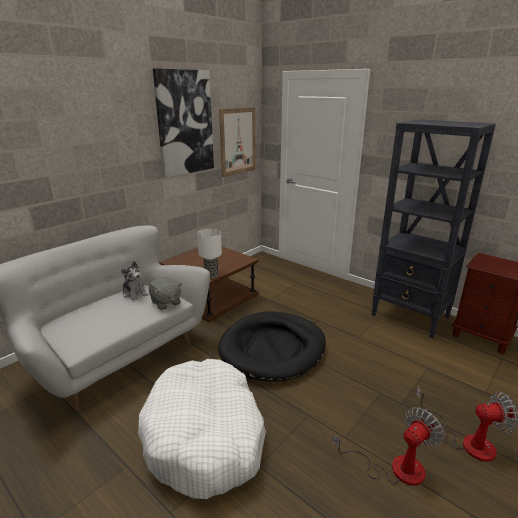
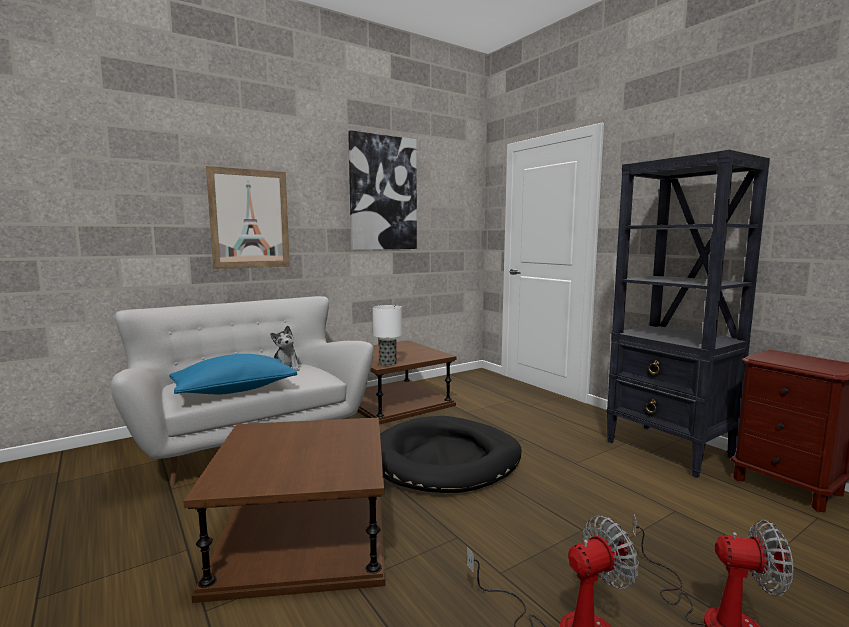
camera: 15 degrees right, 15 degrees down
(110, 328) = (234, 390): none -> blue pillow
(165, 302) = (314, 378): grey plush toy -> none
(205, 436) = (302, 536): white dog bed -> brown side table
(238, 141) = (451, 223): picture -> picture (249, 219)

